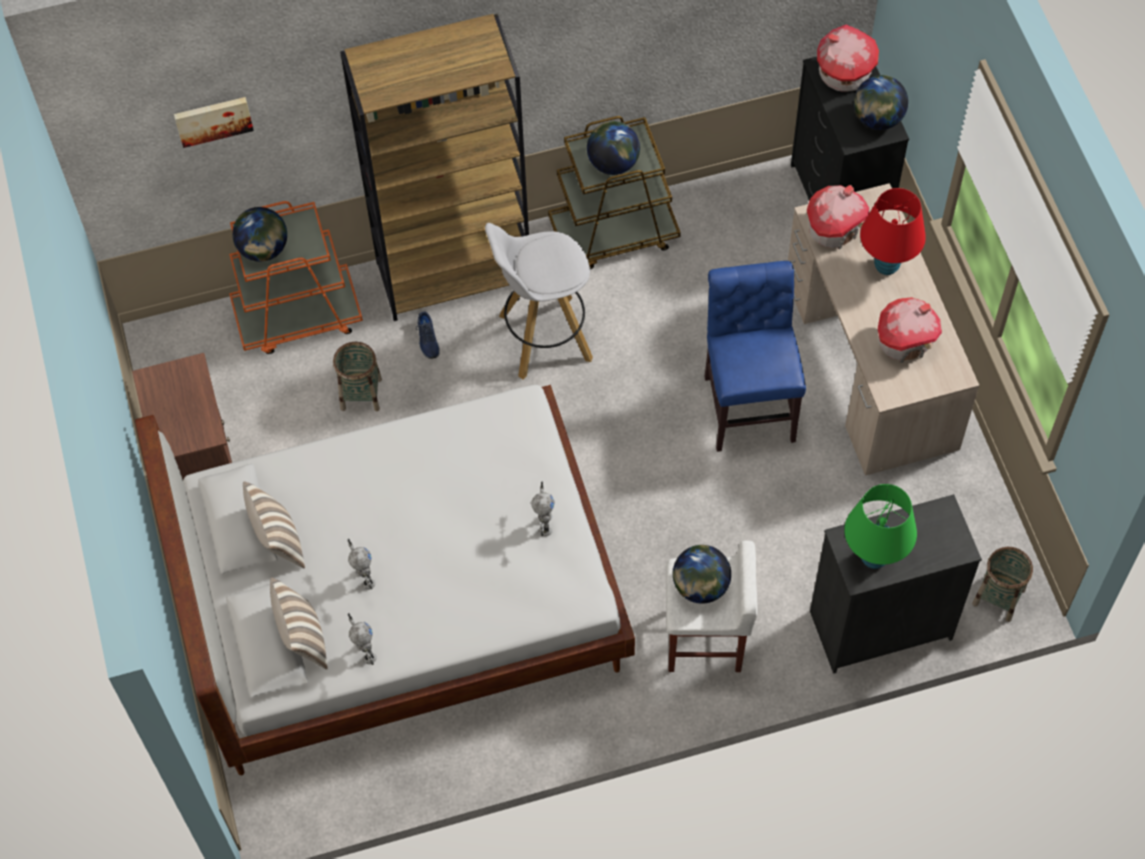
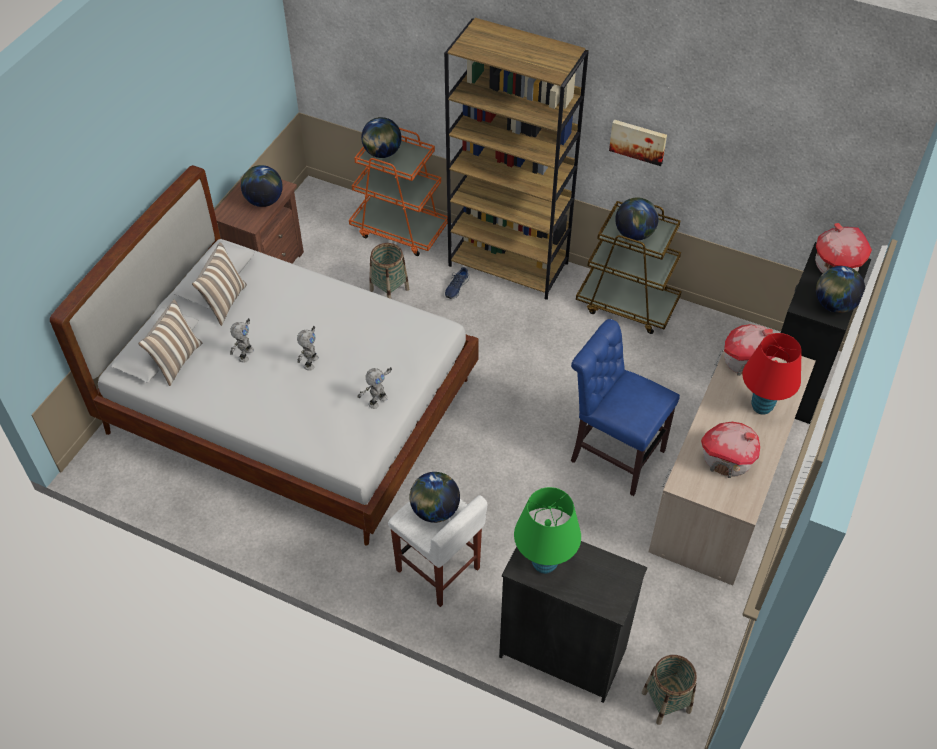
camera: 40 degrees right, 10 degrees down
(191, 397) = (264, 201): none -> globe
(213, 119) = (382, 31): picture -> picture (638, 141)
(365, 652) = (199, 393): toy robot -> toy robot (310, 362)
(543, 338) = (524, 331): white stool -> none
(748, 403) = (613, 453): blue chair -> blue chair turned 90 degrees counterclockwise

